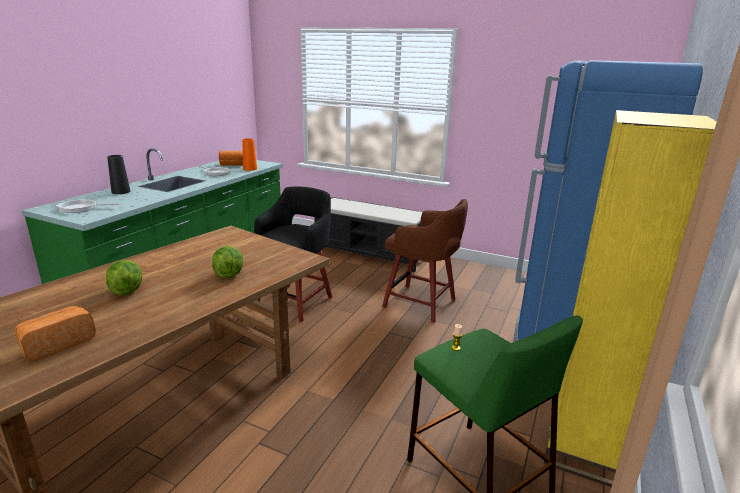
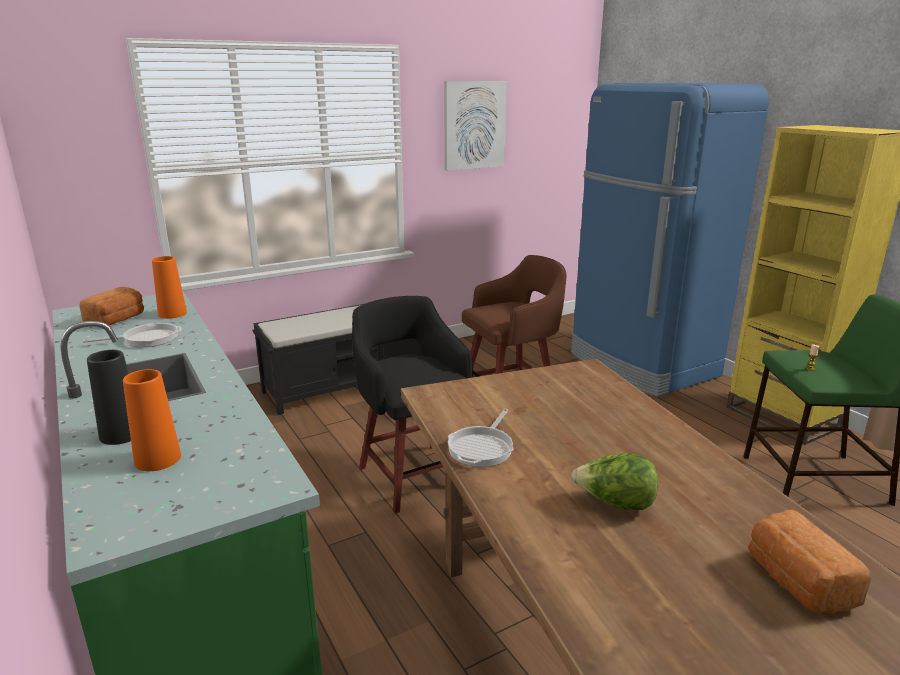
camera: 55 degrees left, 0 degrees up
(81, 208) = (186, 488): frying pan -> frying pan (482, 448)
(102, 200) = (158, 459): none -> orange vase
(229, 273) = (604, 421): lettuce -> none
(518, 94) = (474, 125): none -> picture

